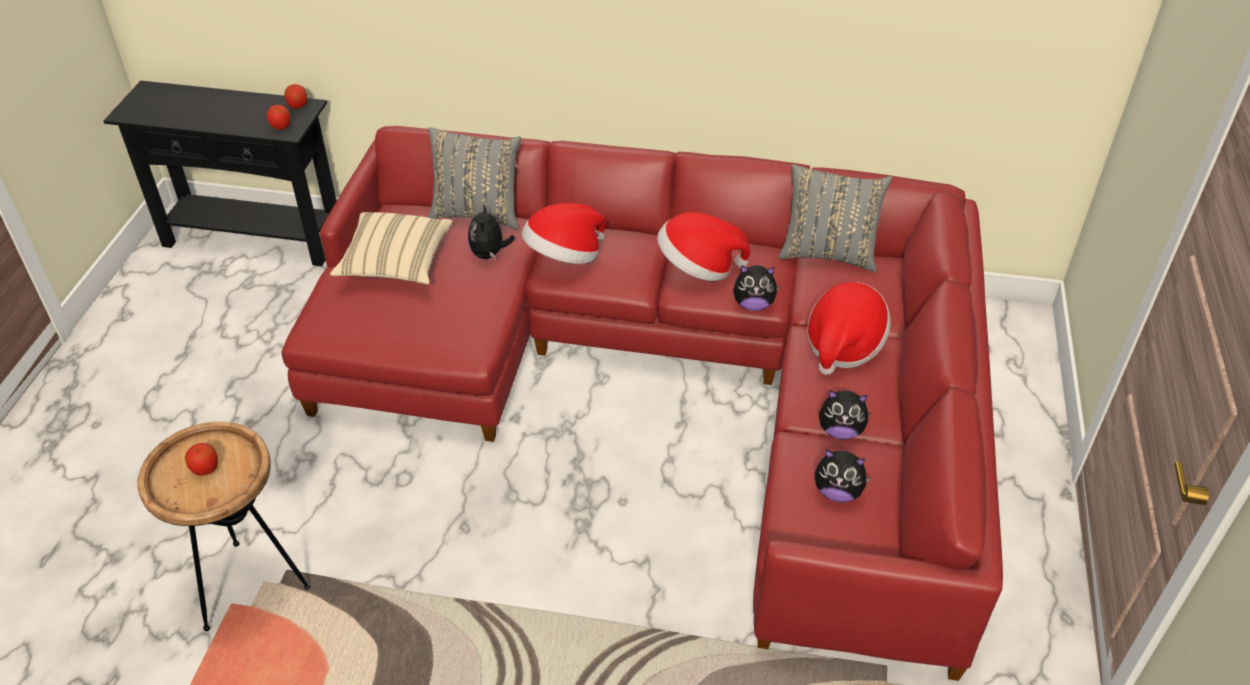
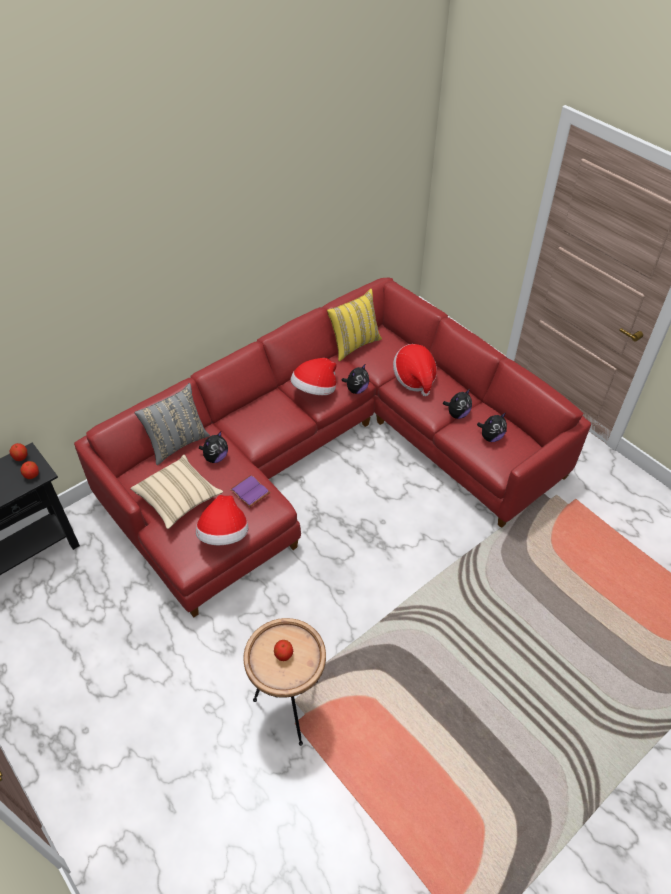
camera: 50 degrees left, 5 degrees up
(468, 313) = (251, 491): none -> purple book
(489, 254) = (215, 457): plush toy -> plush toy turned 90 degrees counterclockwise
(564, 257) = (252, 431): hat -> hat (224, 534)
(828, 253) = (354, 344): grey pillow -> yellow pillow

